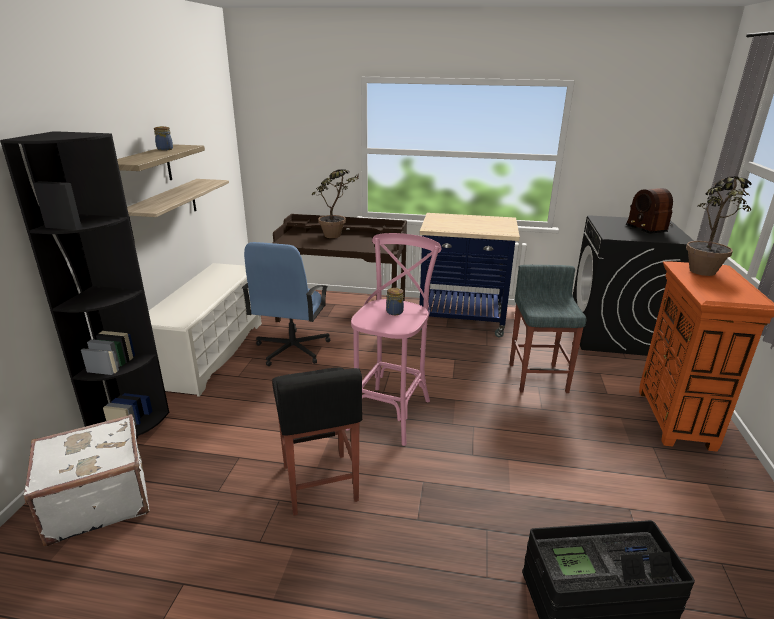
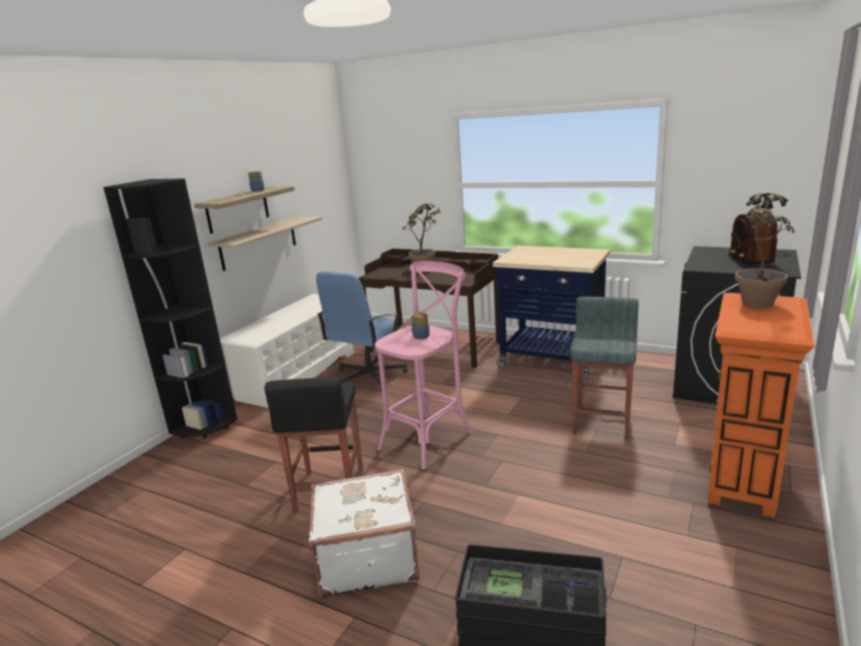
camera: 20 degrees right, 5 degrees down
(97, 500) = (156, 480): white suitcase -> white suitcase (367, 557)

